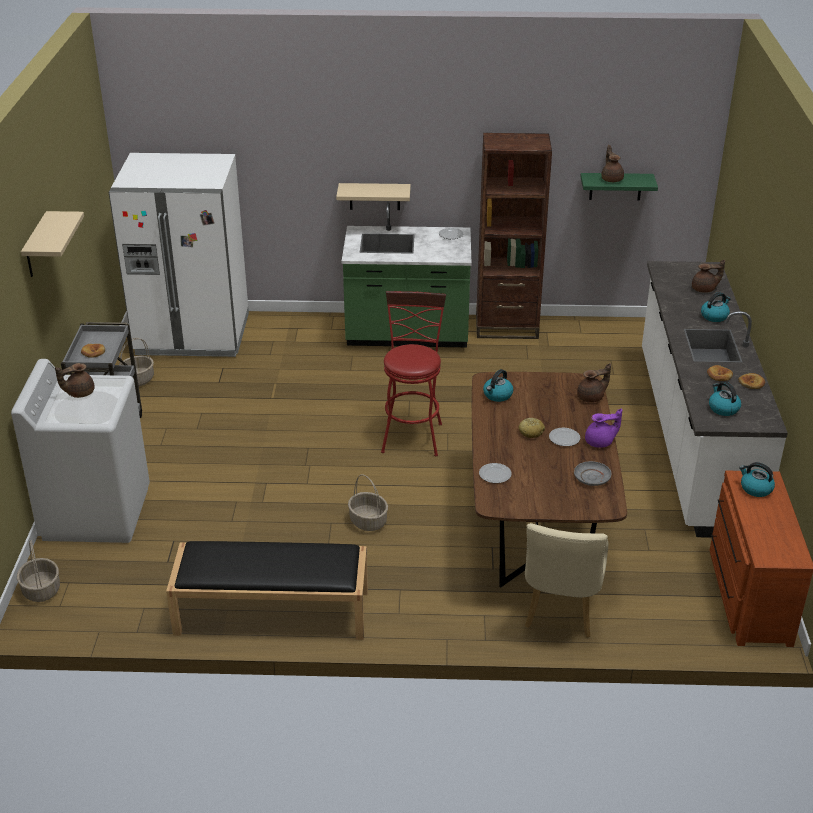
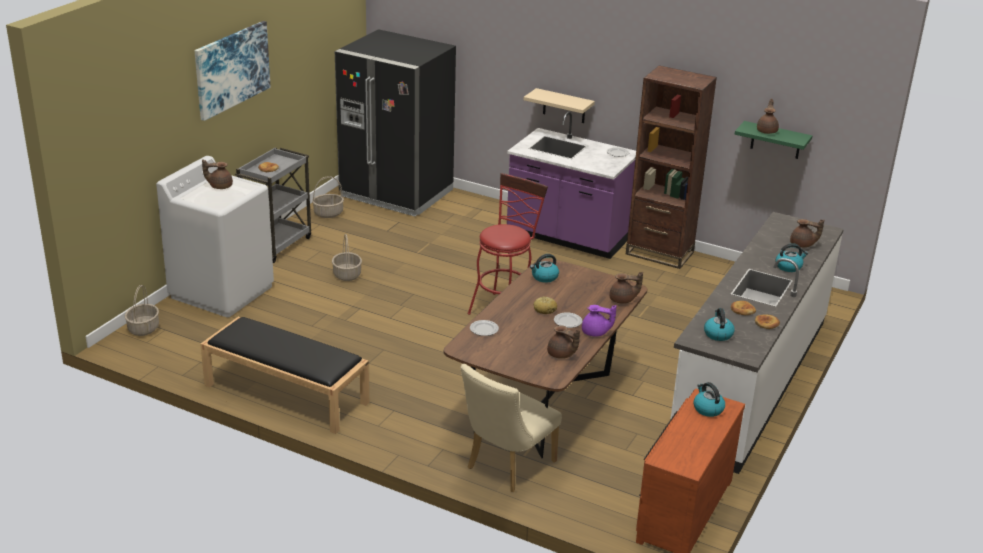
camera: 25 degrees right, 5 degrees down
(36, 246) = (232, 69): beige shelf -> picture
(192, 335) = (396, 193): white fridge -> black fridge
(367, 521) = (412, 357): basket -> basket (346, 275)
(407, 335) = (568, 237): green counter -> purple counter
(592, 478) = (561, 355): grey plate -> brown teapot

